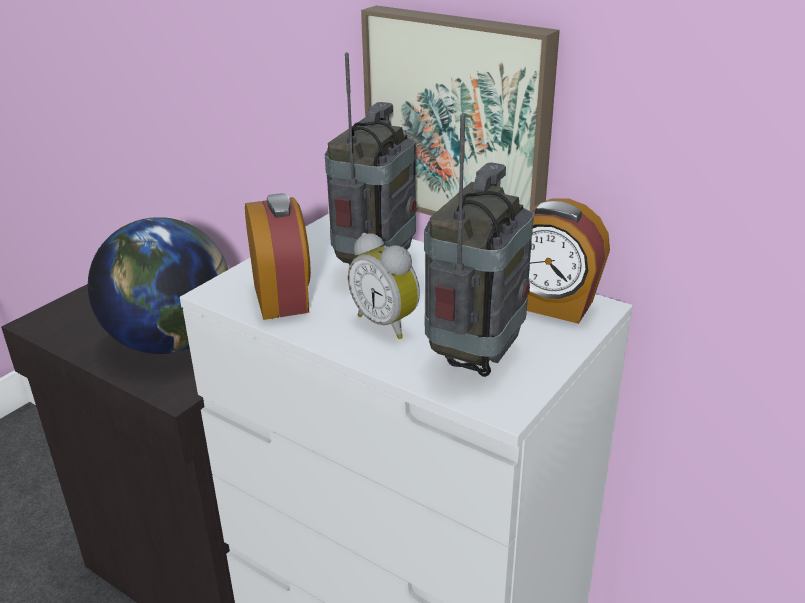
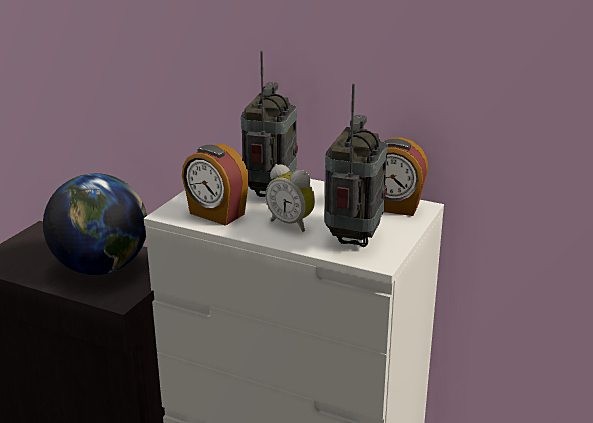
camera: 10 degrees left, 5 degrees down
(283, 298) = (216, 214): alarm clock -> alarm clock turned 150 degrees clockwise
(459, 120) = (322, 92): picture -> none

